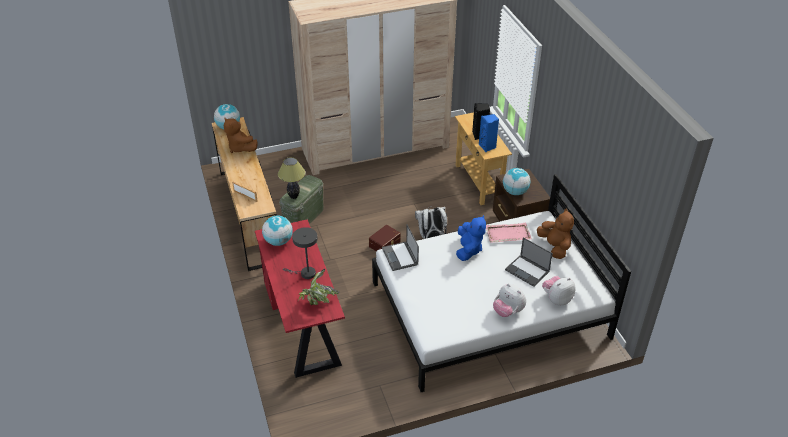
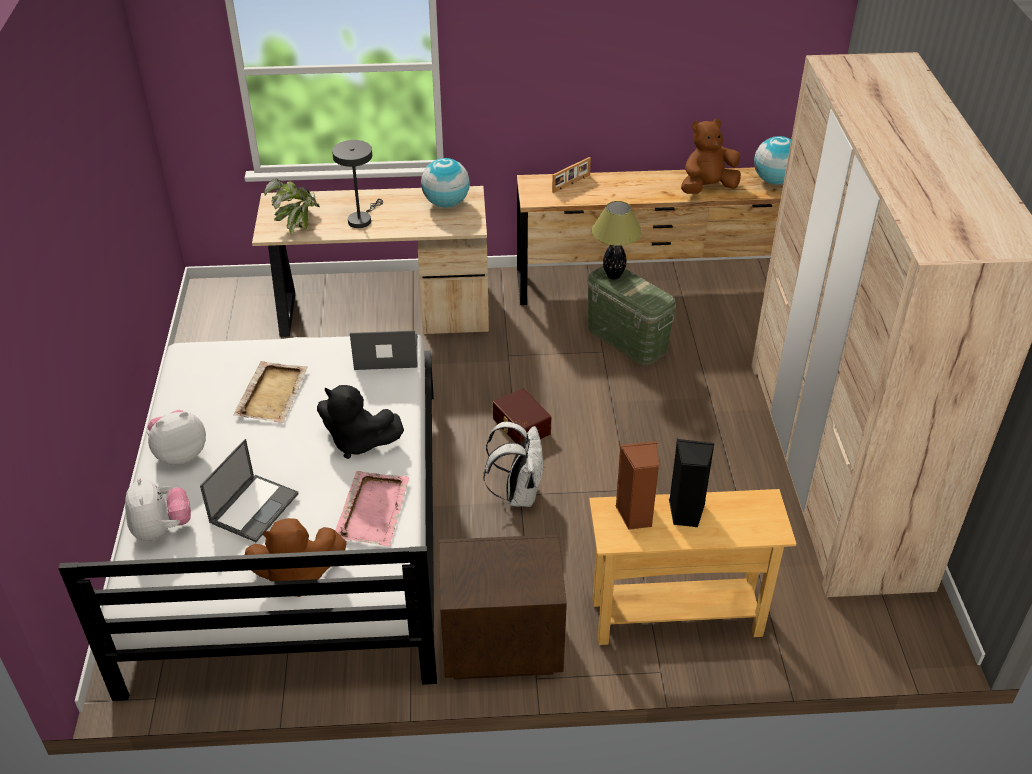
camera: 105 degrees right, 0 degrees up
(302, 323) = (380, 310): red desk -> beige desk
(448, 291) = (272, 393): none -> beige tray
(468, 250) = (358, 442): blue plush toy -> black plush toy
(487, 147) = (635, 515): blue speaker -> brown speaker
(515, 192) = (487, 549): globe -> none
(527, 271) = (254, 507): laptop -> laptop turned 150 degrees clockwise

